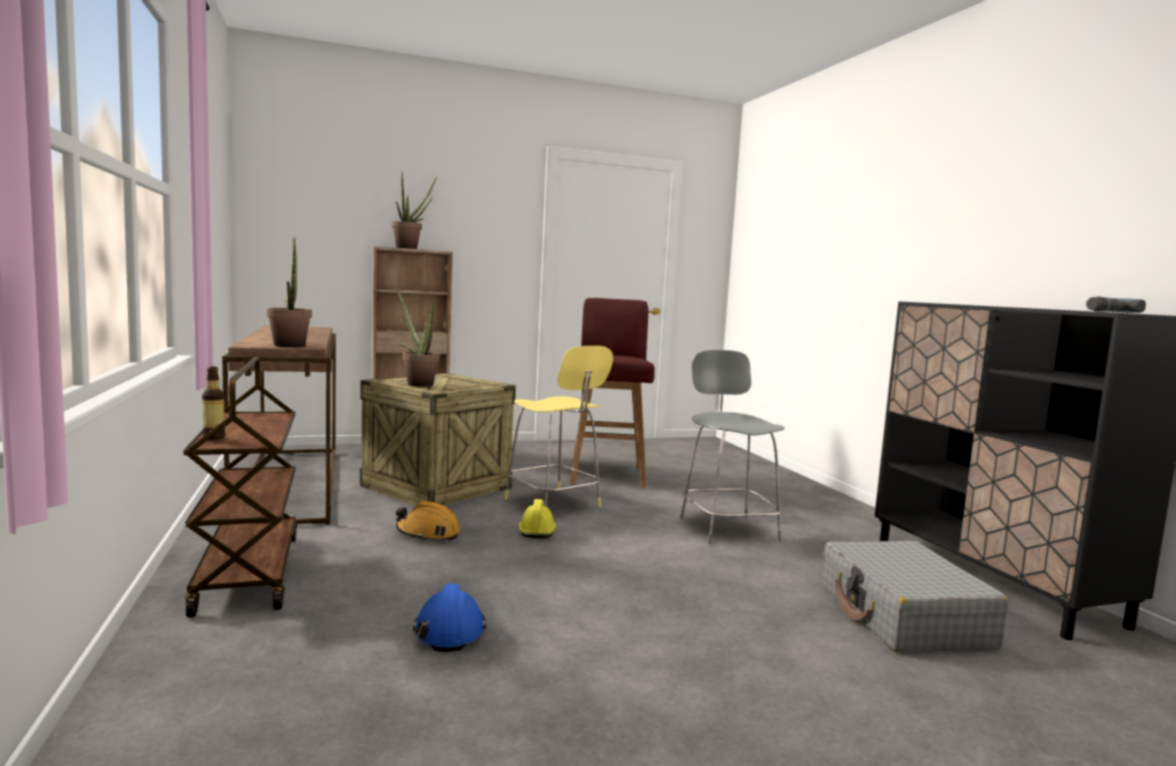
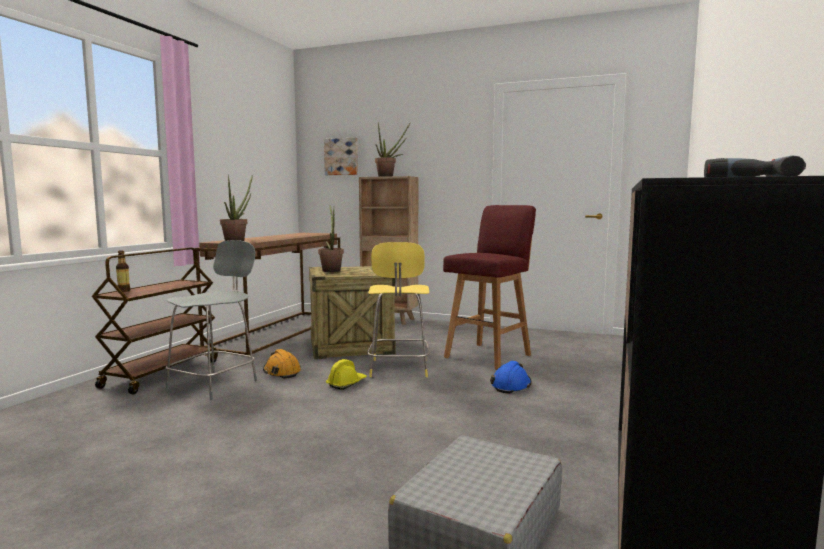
camera: 40 degrees right, 0 degrees up
(320, 211) = (341, 156): none -> picture
(449, 631) = (167, 427): blue hard hat -> blue hard hat (511, 386)
(727, 528) = (493, 413): grey stool -> grey stool (215, 384)

